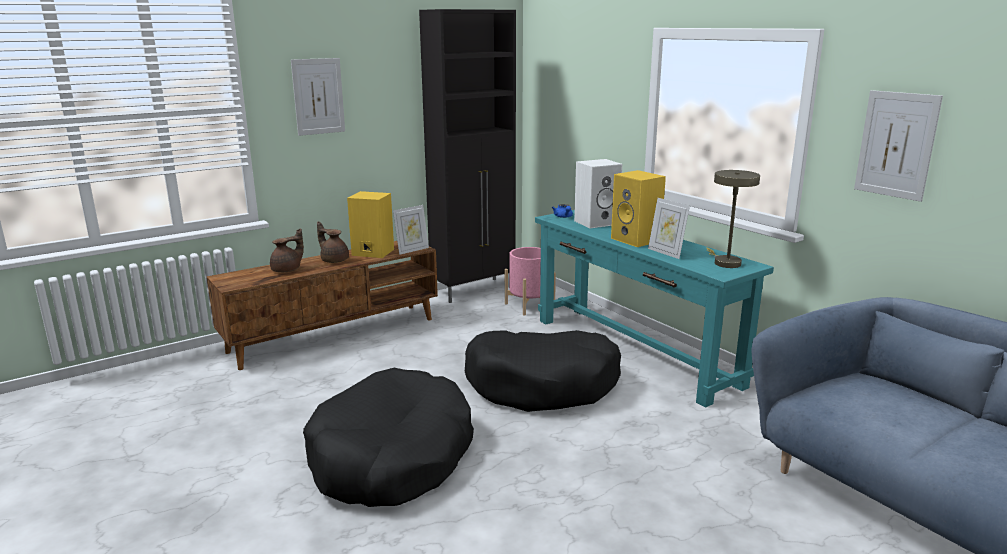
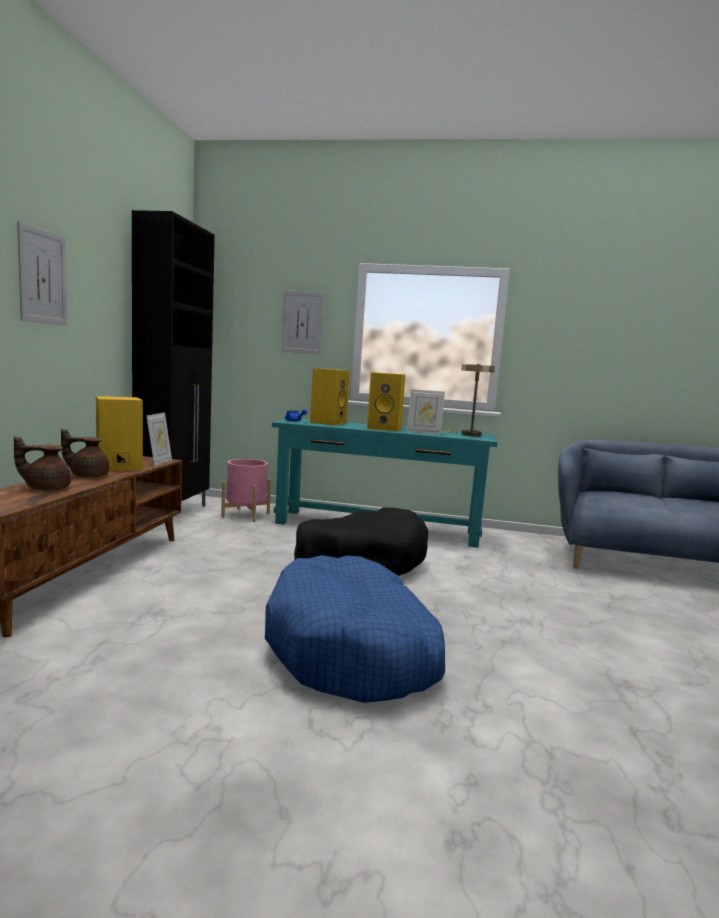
camera: 45 degrees left, 10 degrees down
(287, 270) = (46, 488): brown teapot -> brown teapot turned 105 degrees counterclockwise
(391, 457) = (353, 649): black dog bed -> blue dog bed
(597, 222) = (328, 422): white speaker -> yellow speaker
(896, 145) = (566, 343): picture -> picture (302, 322)

